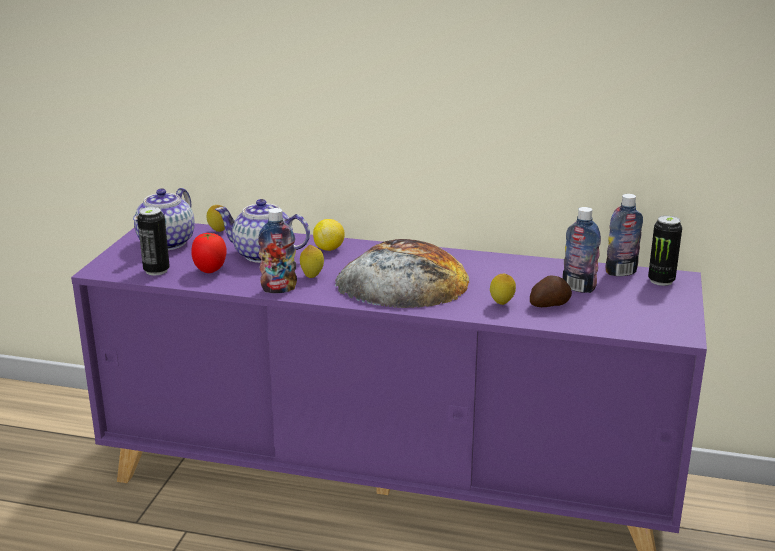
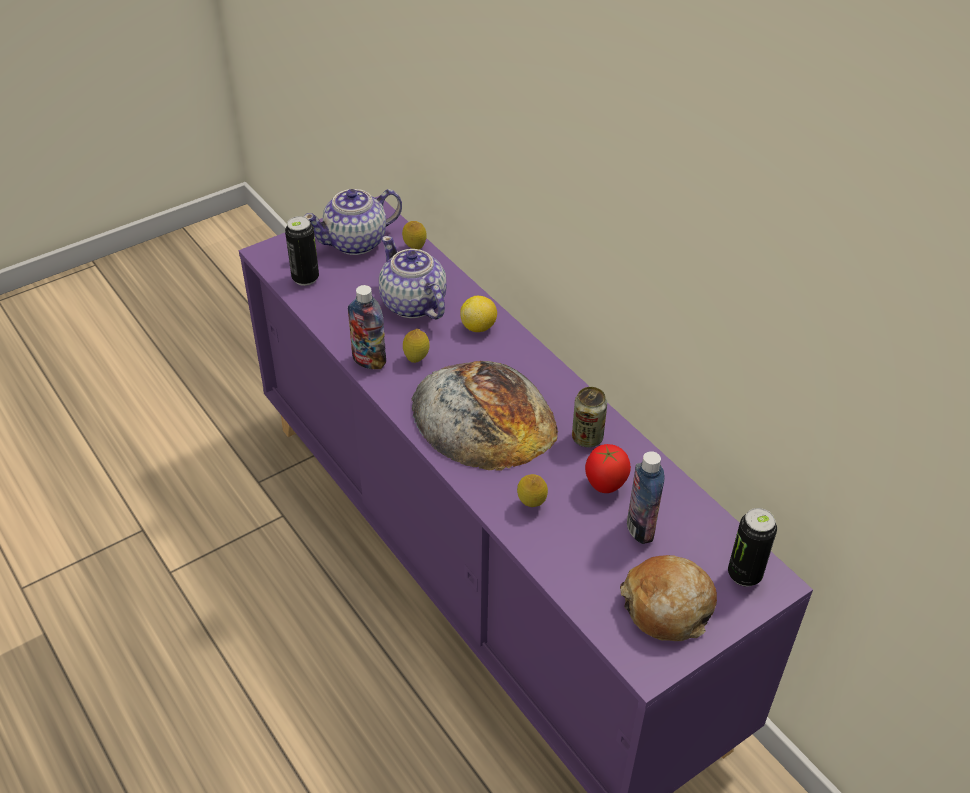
camera: 40 degrees right, 20 degrees up
(210, 271) = (345, 302): tomato -> tomato (604, 486)
(482, 266) = (587, 438): none -> can
(549, 304) = (577, 533): potato -> none
(621, 272) = (719, 533): bottle -> none
(648, 309) = (667, 607): none -> bread

